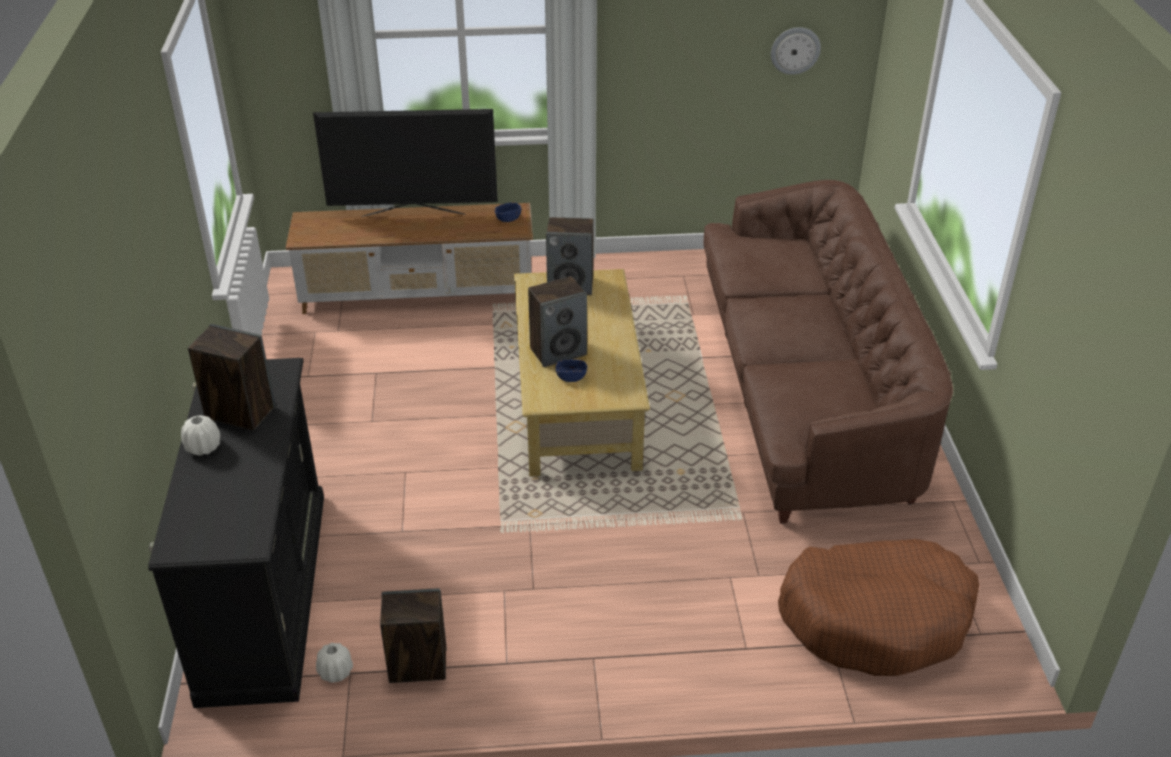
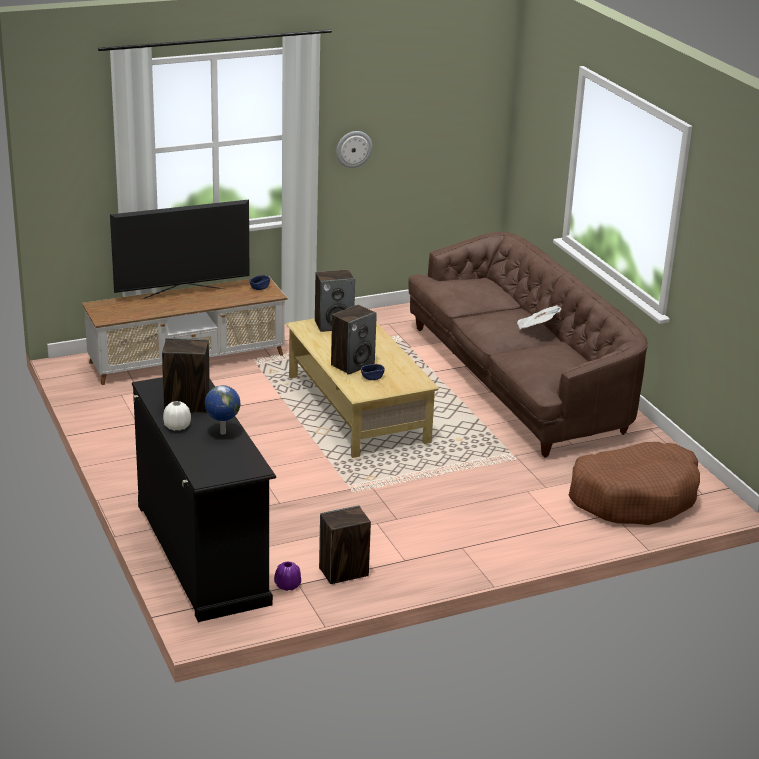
camera: 20 degrees left, 10 degrees down
(250, 470) = (222, 433): none -> globe
(335, 672) = (287, 585): white vase -> purple vase
(795, 50) = (454, 140): wall clock -> wall clock (353, 149)
(827, 332) = (536, 327): none -> newspaper

